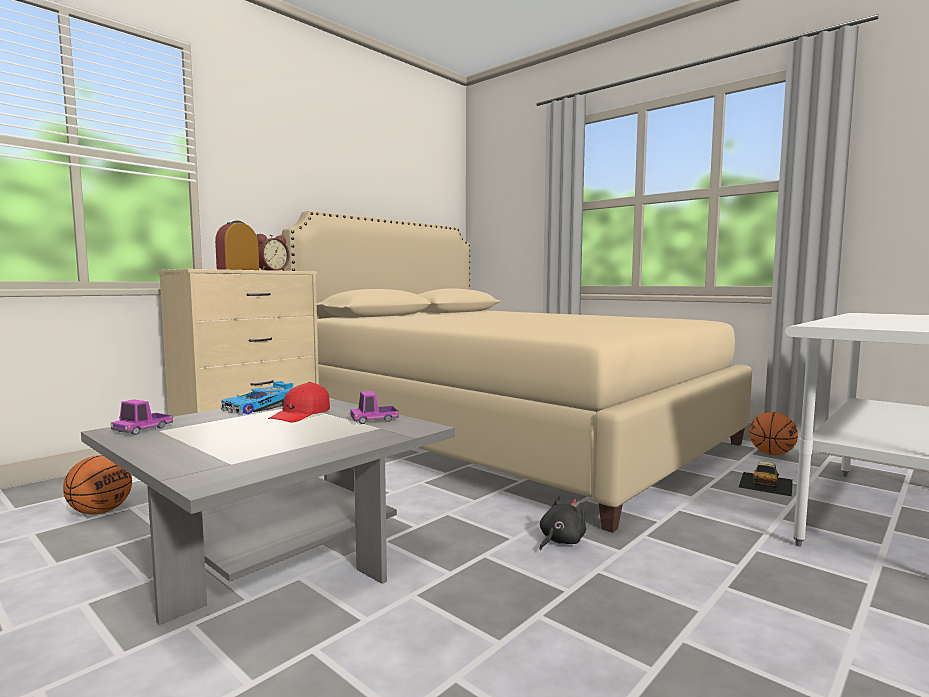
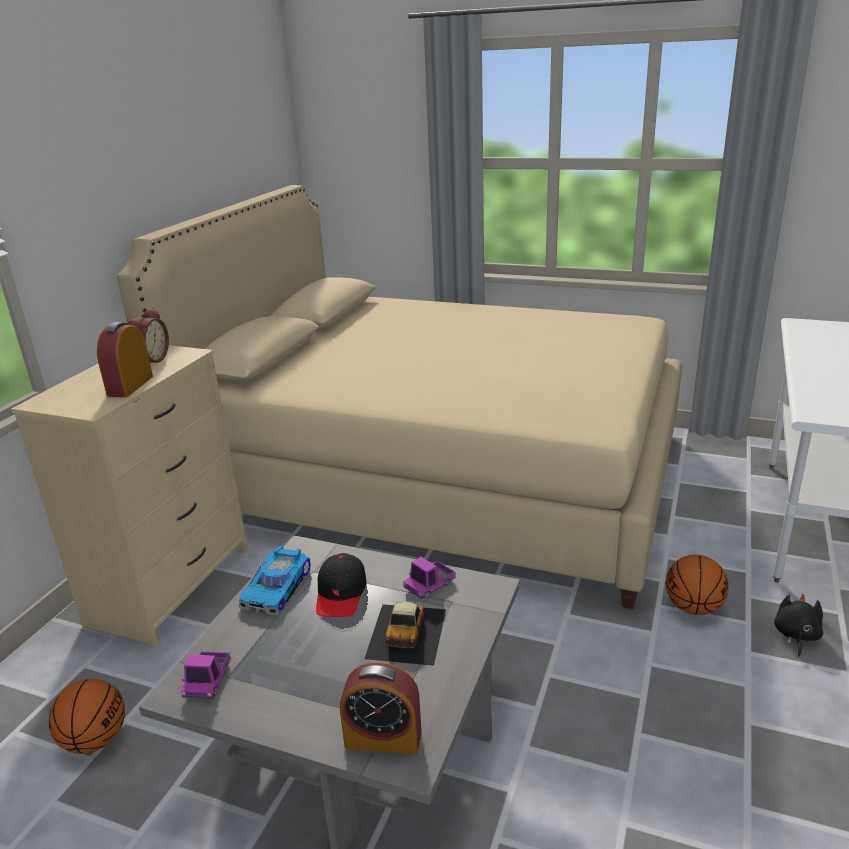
camera: 20 degrees left, 20 degrees up
(210, 469) = (383, 738): none -> alarm clock
(301, 414) = (341, 593): red cap -> black cap
(560, 541) = (598, 634): black plush toy -> black plush toy (796, 635)
(766, 483) = (717, 497): toy car -> toy car (407, 633)
(771, 454) = (701, 446): basketball -> basketball (693, 608)

